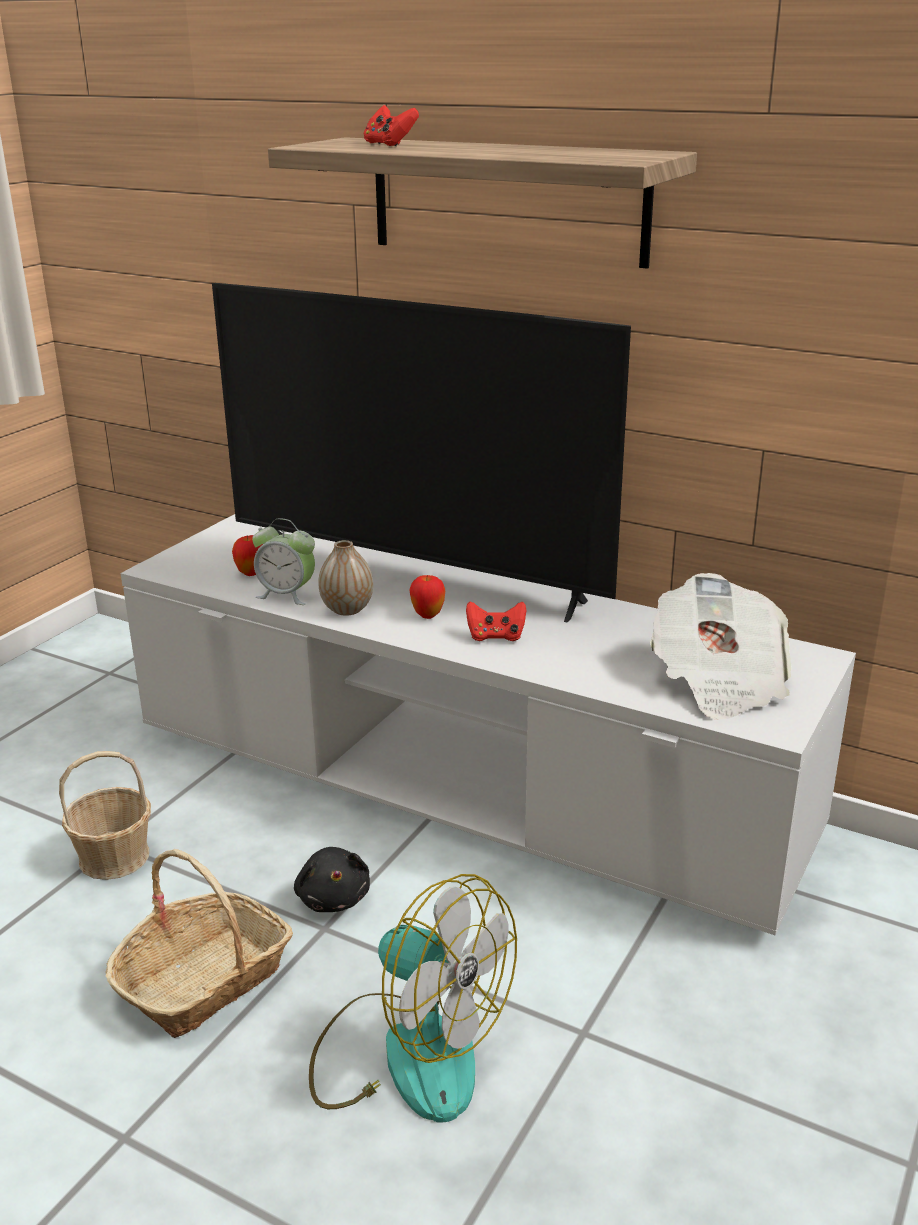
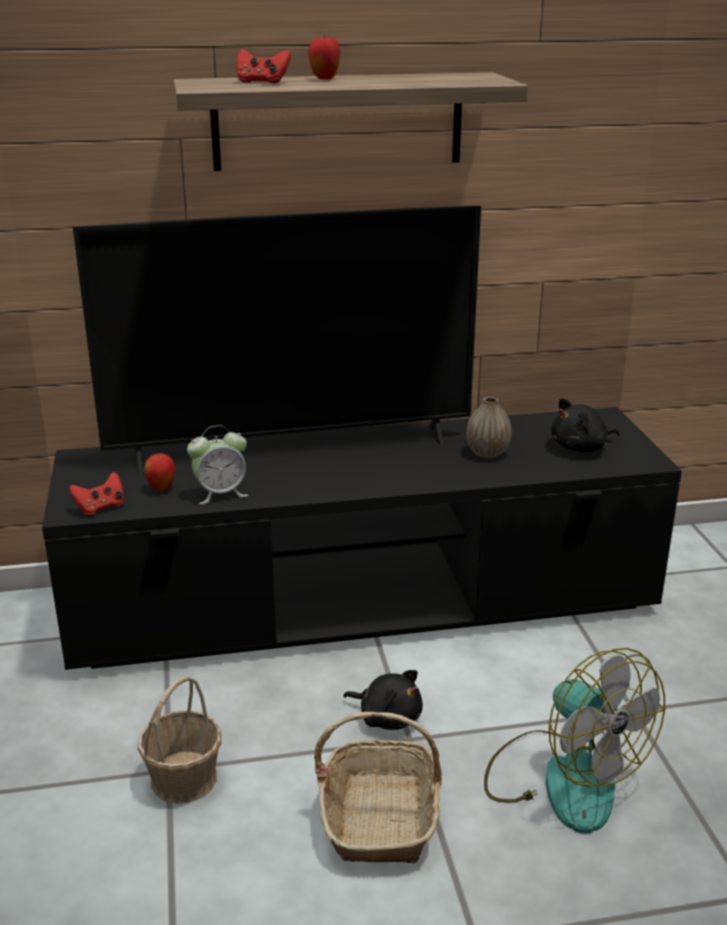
camera: 40 degrees left, 0 degrees up
(347, 609) = (285, 487): vase -> vase (487, 453)
(408, 1052) = (563, 778): fan -> fan turned 60 degrees clockwise
(427, 615) = (348, 471): apple -> apple (324, 79)
(463, 779) = (362, 601): white tv stand -> black tv stand
(496, 636) = (416, 468): red game controller -> red game controller (100, 507)
(718, 681) = (581, 447): newspaper -> black plush toy

